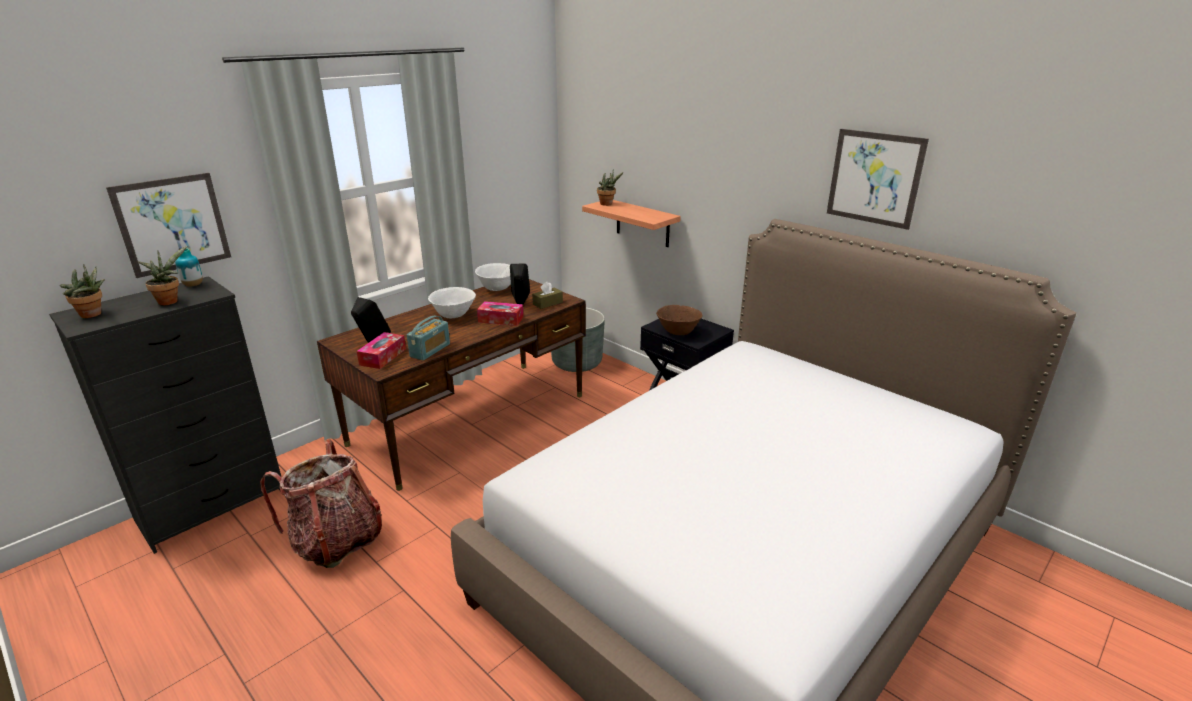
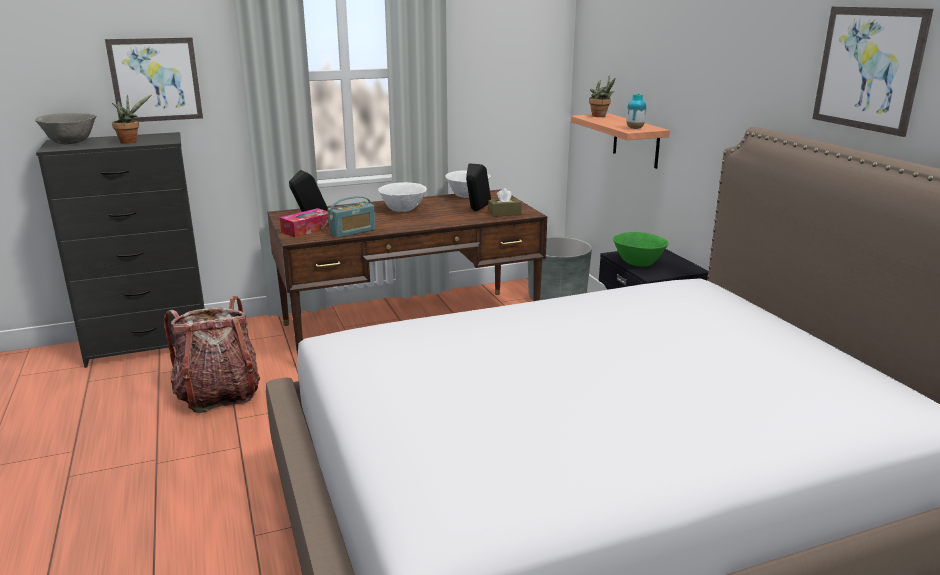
camera: 25 degrees right, 5 degrees down
(93, 315) = (71, 143): potted plant -> grey bowl
(193, 285) = (160, 135): vase -> vase (635, 128)
(501, 319) = (443, 219): tissue box -> none
(678, 332) = (638, 264): brown bowl -> green bowl

